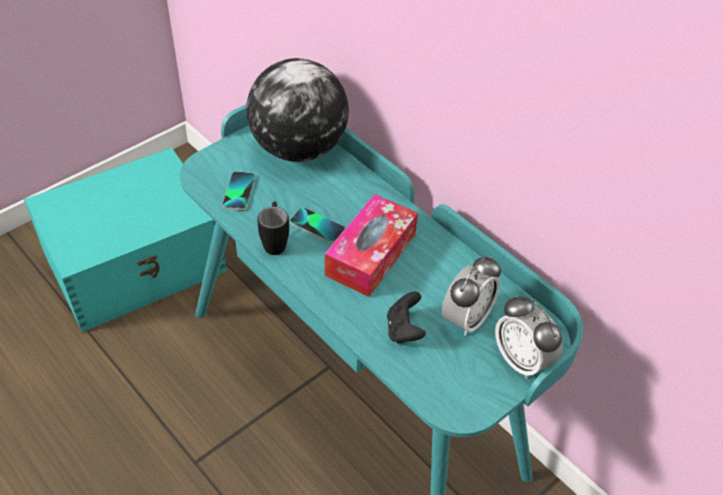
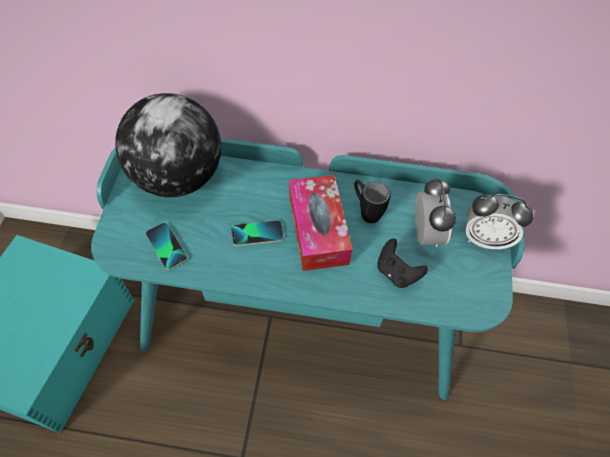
camera: 40 degrees left, 10 degrees up
(275, 241) = (238, 269): black mug -> black mug (366, 211)

